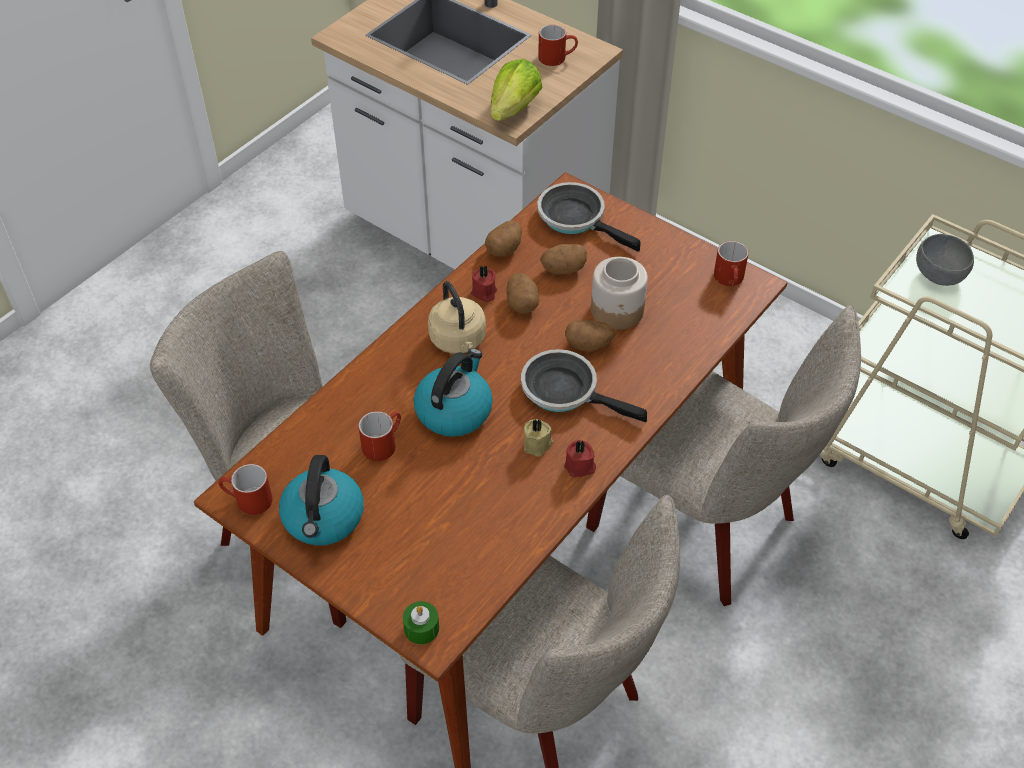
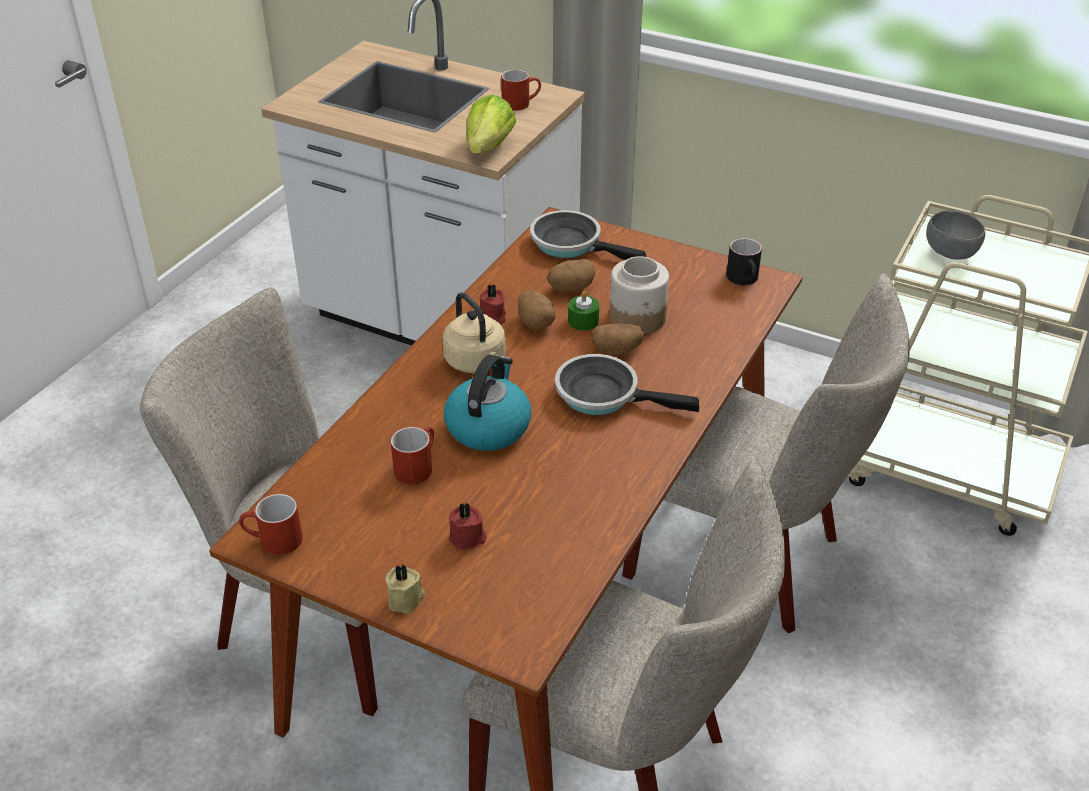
camera: 10 degrees left, 10 degrees down
(324, 519) = (366, 548): kettle -> none
(421, 628) = (505, 642): green candle -> green candle (583, 321)
(504, 249) = (504, 277): potato -> none
(538, 445) = (588, 447): beige candle -> beige candle (406, 599)
(580, 467) = (640, 462): red candle -> red candle (468, 538)
(730, 280) = (745, 280): red mug -> black mug

